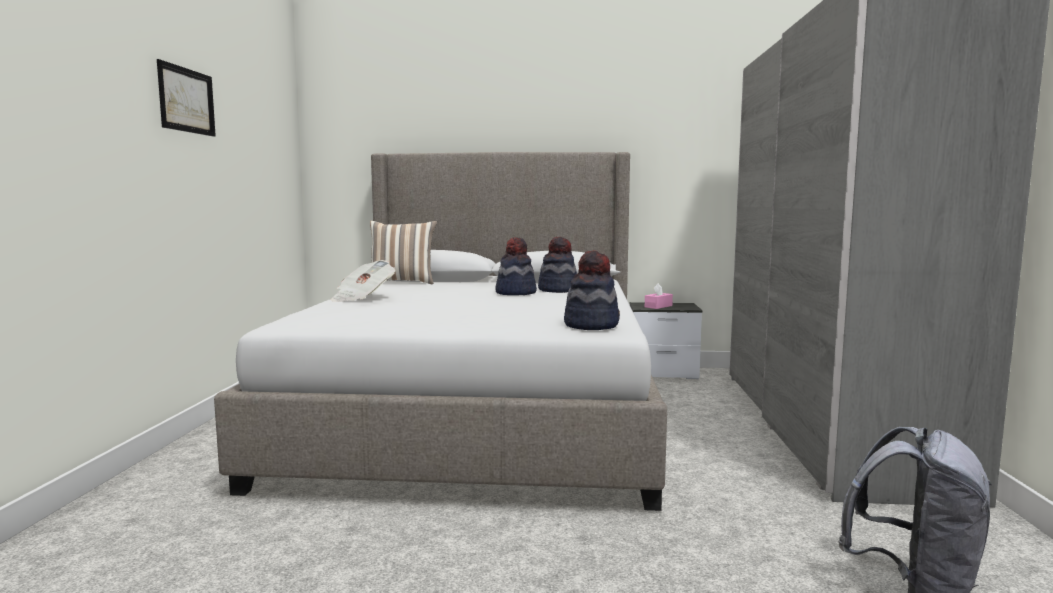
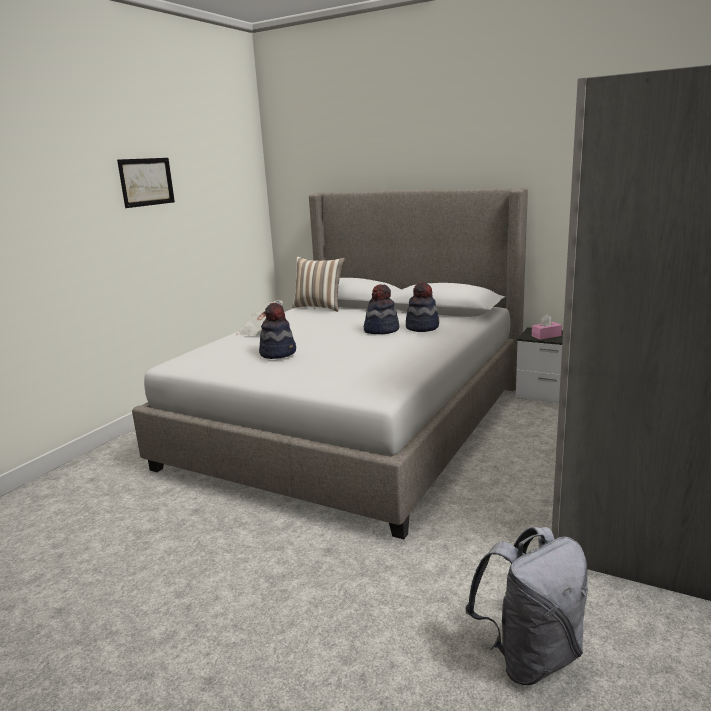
camera: 25 degrees right, 10 degrees up
(591, 325) = (371, 385): hat -> hat (278, 353)

